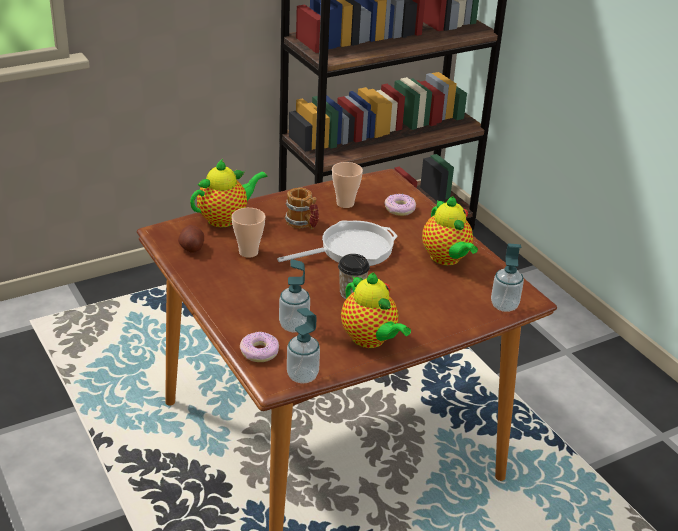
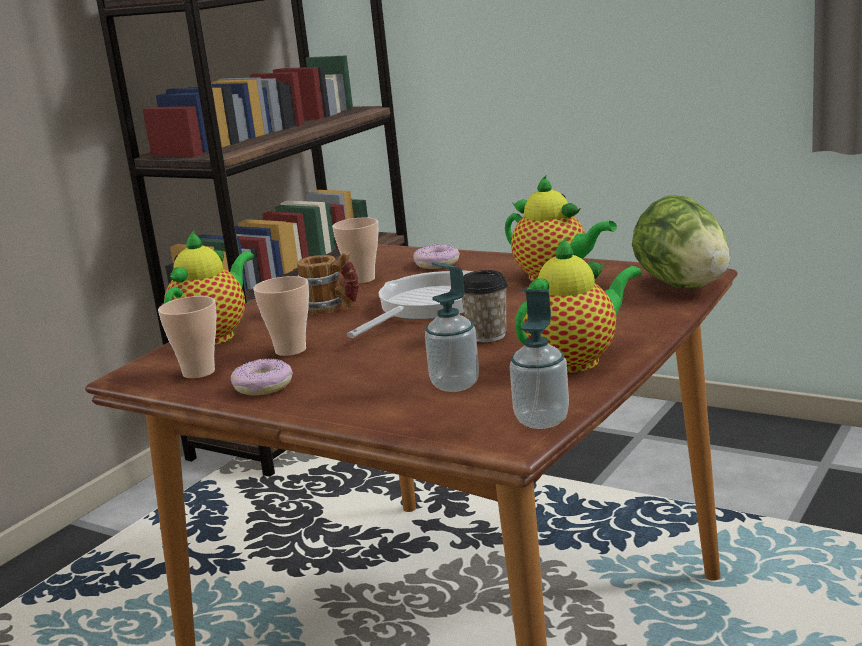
camera: 25 degrees left, 15 degrees down
(191, 248) = (199, 372): potato -> cup
(259, 352) = (444, 423): donut -> donut (263, 386)
(370, 340) = (577, 360): teapot -> teapot turned 60 degrees counterclockwise
(504, 305) = (683, 285): soap dispenser -> lettuce

